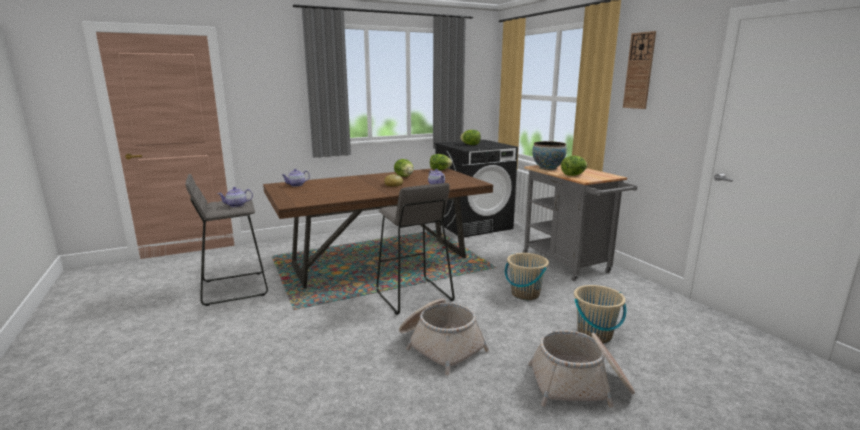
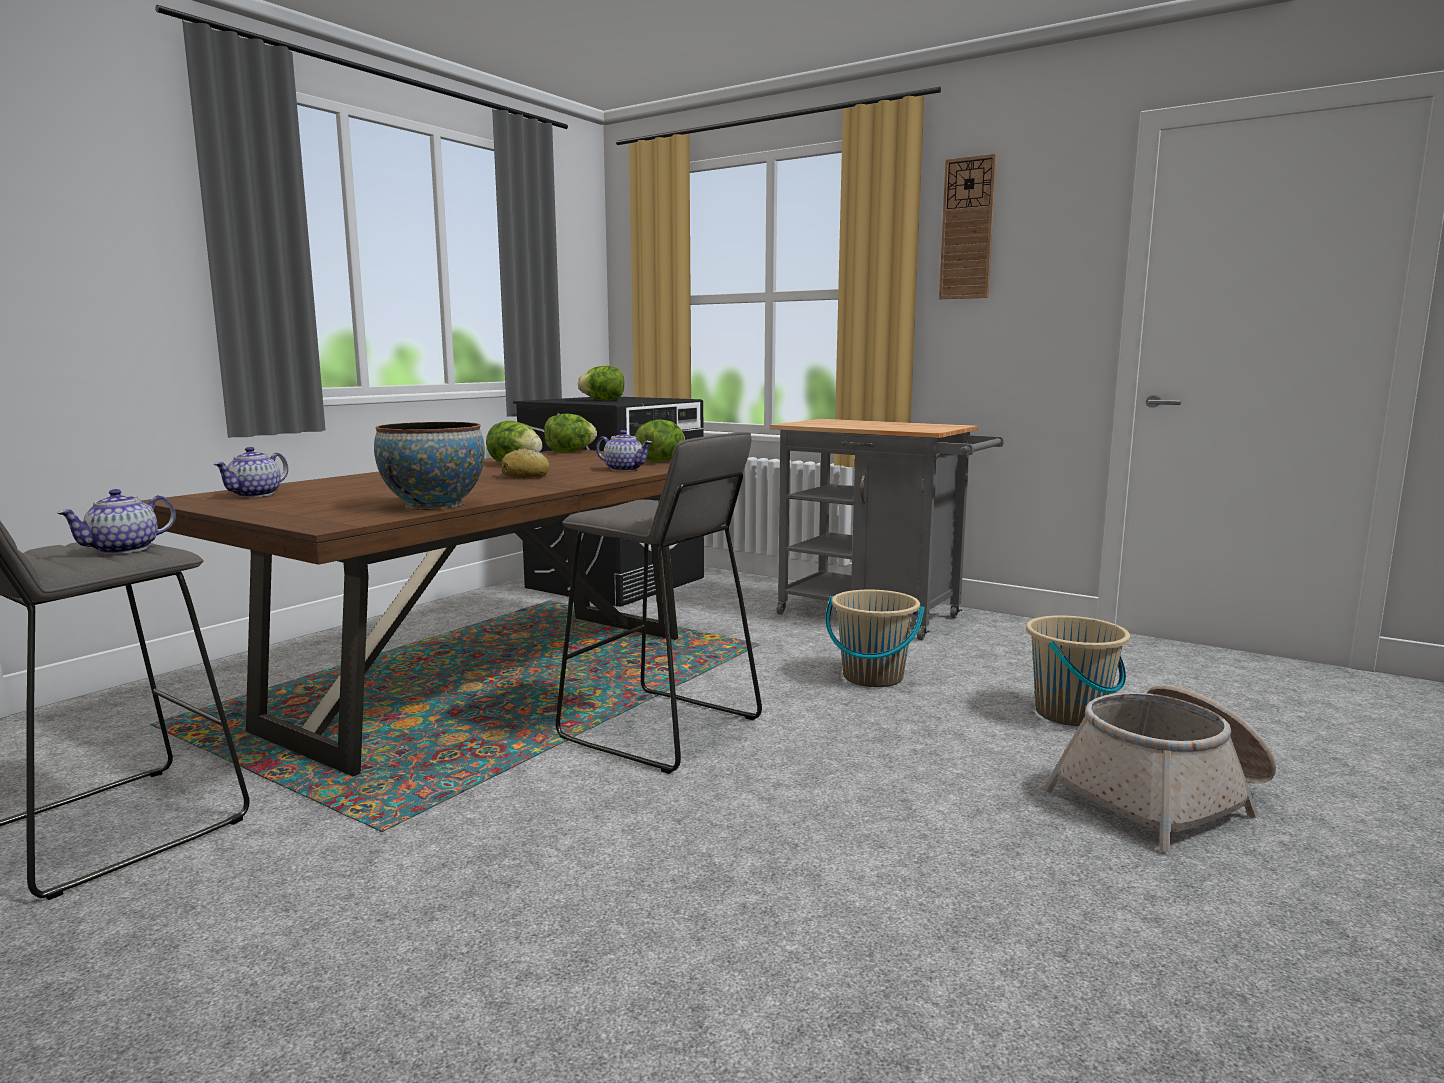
camera: 30 degrees left, 5 degrees down
(440, 346) = (843, 807): basket -> none
(548, 168) = (821, 424): bowl -> bowl (434, 505)
(573, 175) = (891, 427): lettuce -> lettuce (661, 461)

